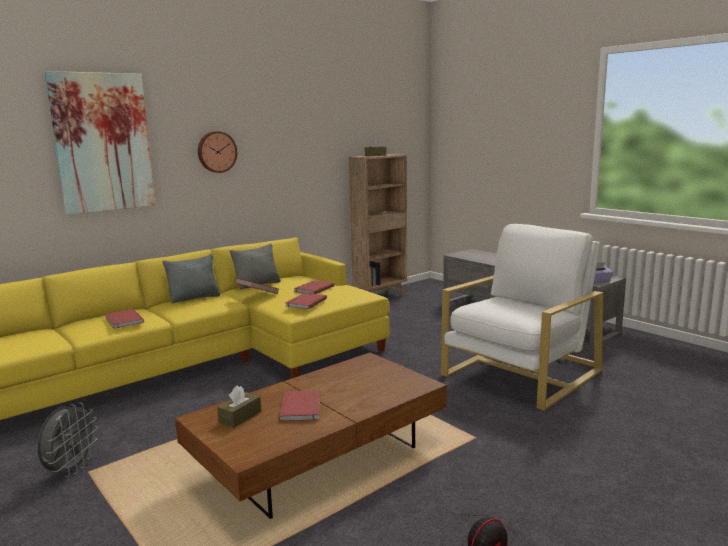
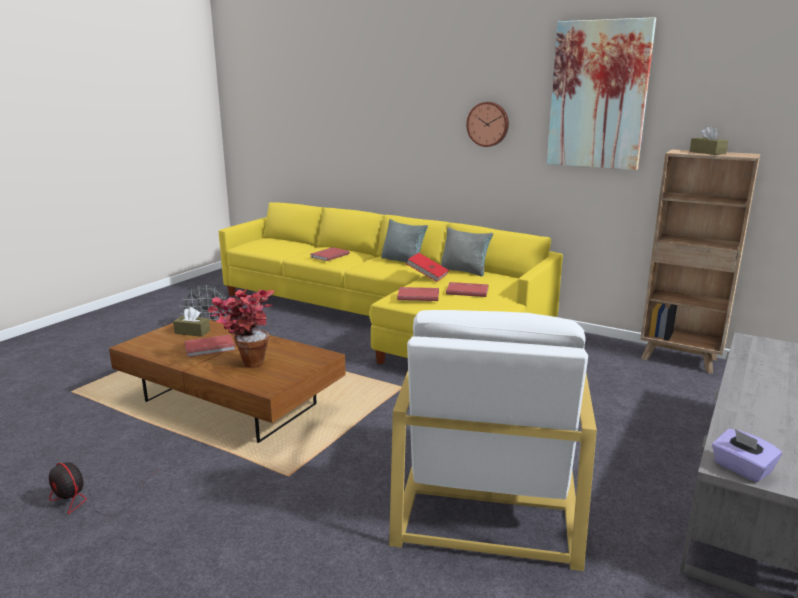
camera: 70 degrees right, 5 degrees up
(103, 143) = (390, 106): picture -> picture (598, 95)
(358, 391) = (246, 362): none -> potted plant
(520, 373) = (489, 495): white armchair -> white armchair turned 75 degrees clockwise

